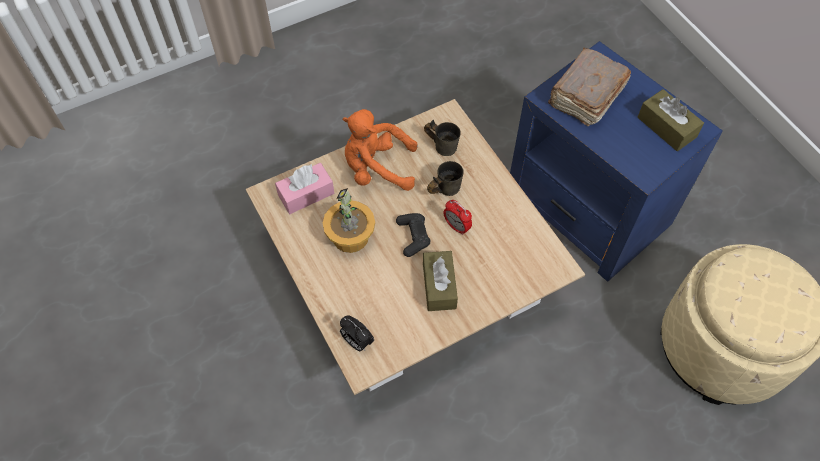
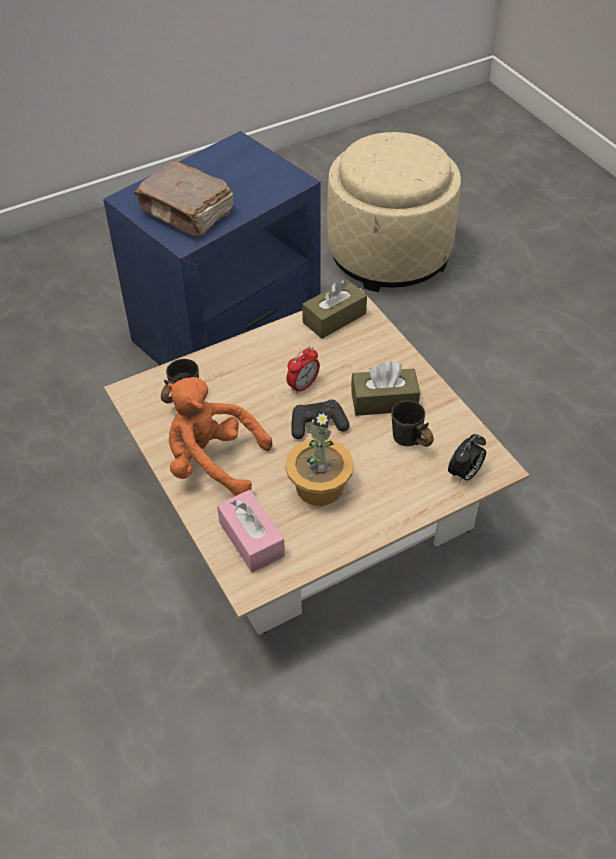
camera: 90 degrees left, 10 degrees down
(377, 168) = (212, 463): orange plush toy -> orange plush toy turned 105 degrees clockwise
(443, 188) = (247, 398): grey mug -> grey mug (408, 443)
(666, 127) = (234, 163): brown tissue box -> brown tissue box (334, 318)

